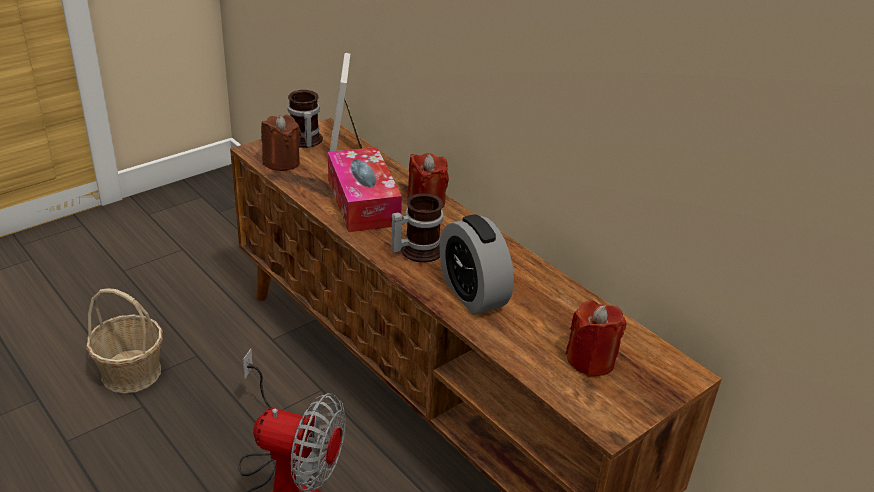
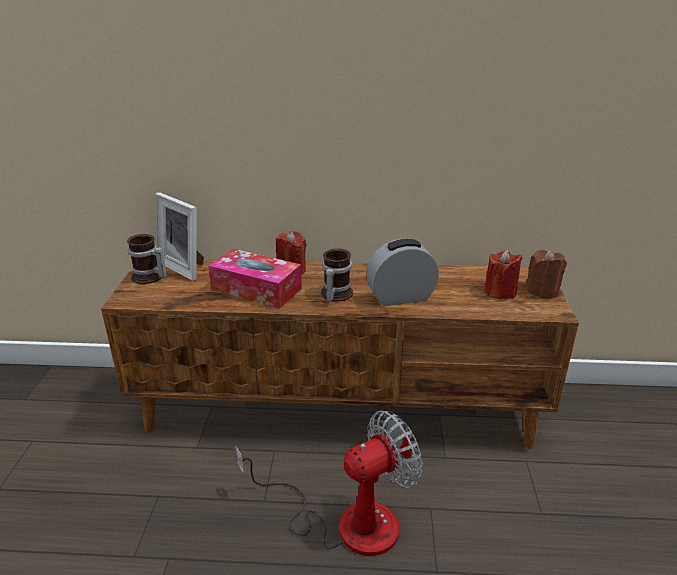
camera: 45 degrees left, 5 degrees down
(131, 372) = (122, 546): basket -> none
(281, 162) = (158, 296): brown candle -> brown candle (542, 291)
(472, 294) = (401, 297): alarm clock -> alarm clock turned 150 degrees clockwise

